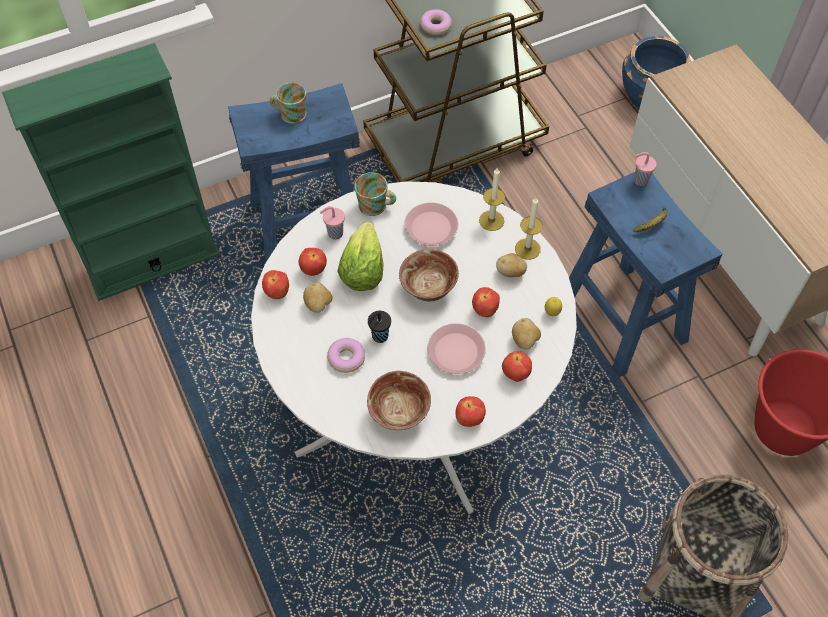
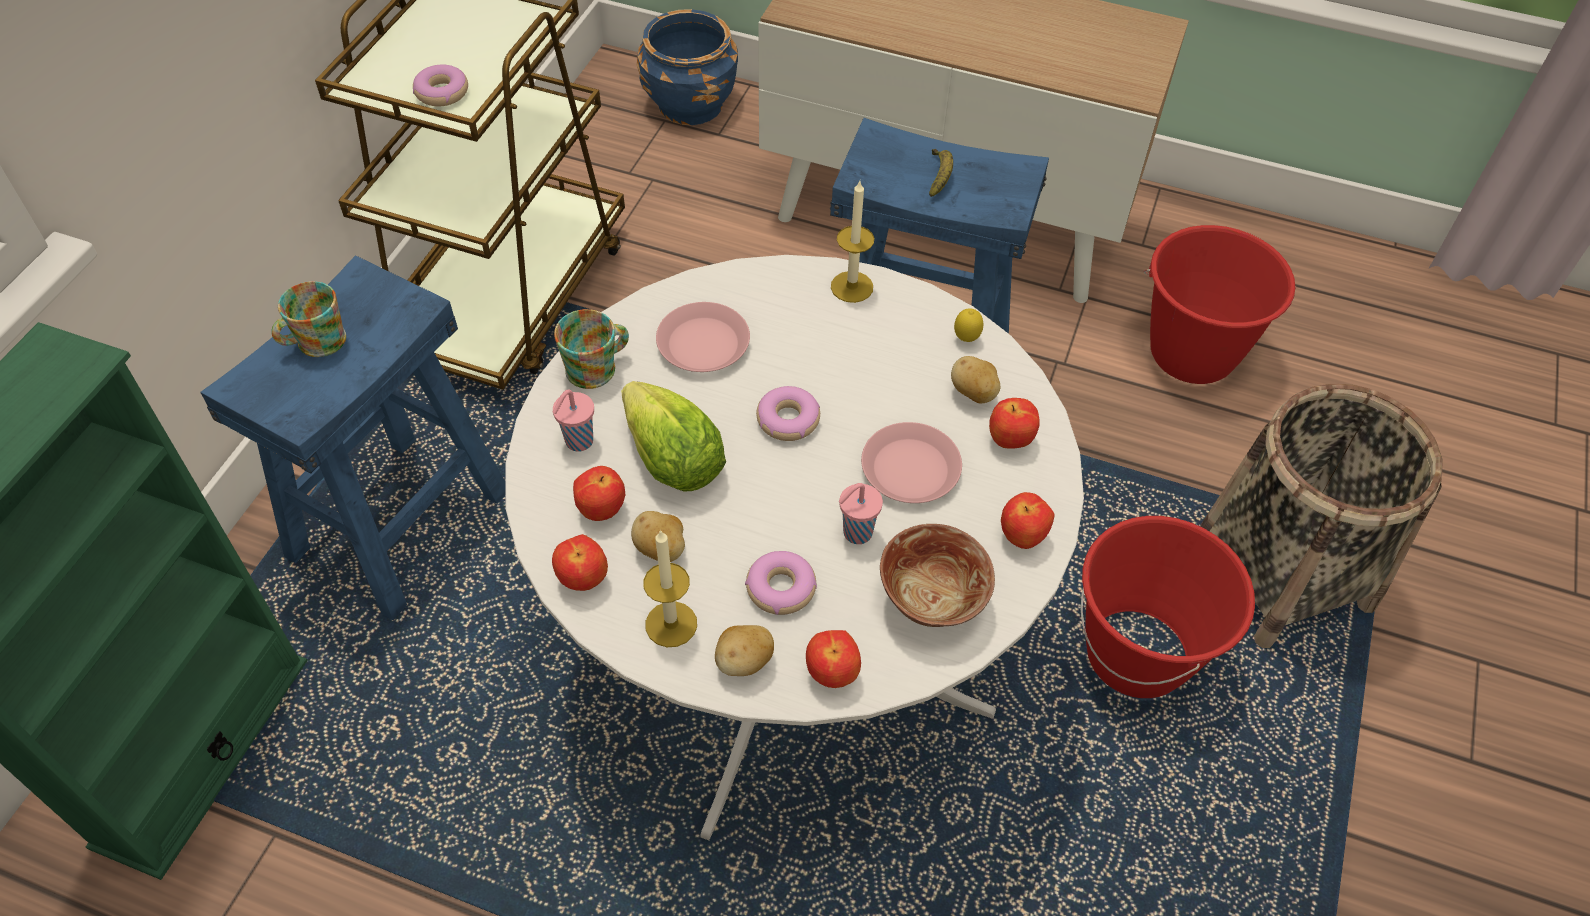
camera: 45 degrees left, 5 degrees down
(379, 337) = (792, 527): black cup -> none
(428, 289) = (788, 420): bowl -> donut
(485, 311) = (887, 394): apple -> apple (832, 674)
(491, 220) = (770, 284): candle -> candle (671, 624)
(510, 272) = (864, 328): potato -> potato (744, 662)
(571, 547) = (1137, 655): none -> red bucket
(639, 180) = (874, 137): pink cup -> pink cup (856, 533)

